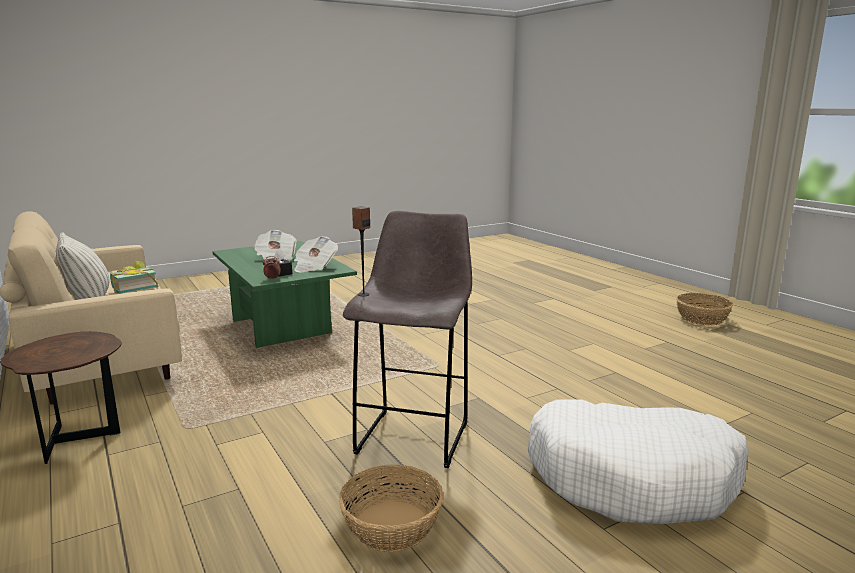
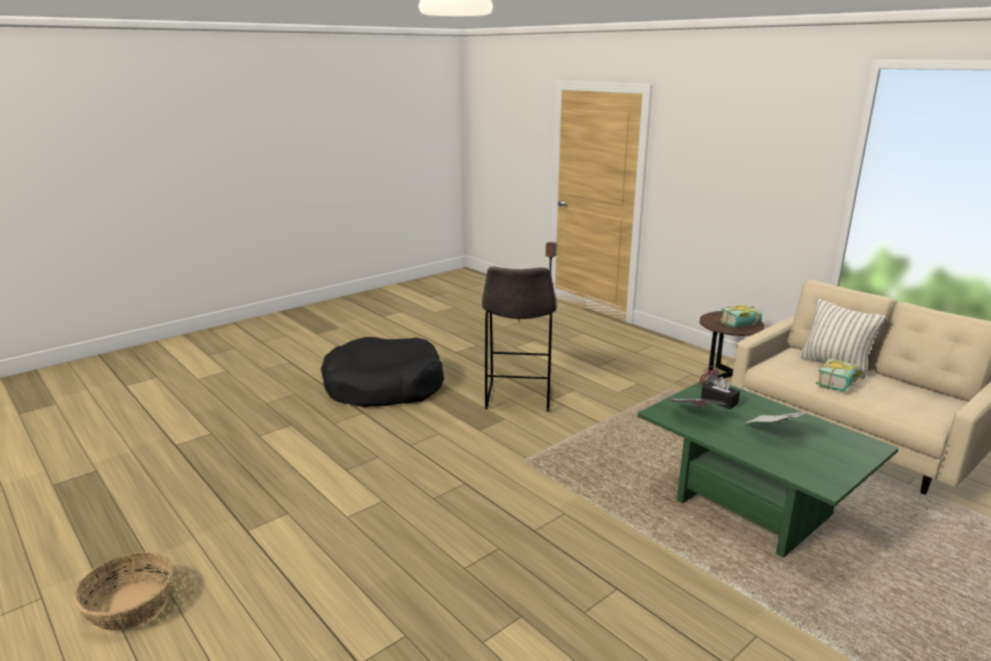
camera: 170 degrees right, 5 degrees up
(65, 342) = (742, 325): none -> book
(392, 525) = (510, 360): basket -> none
(632, 478) = (384, 386): white dog bed -> black dog bed

